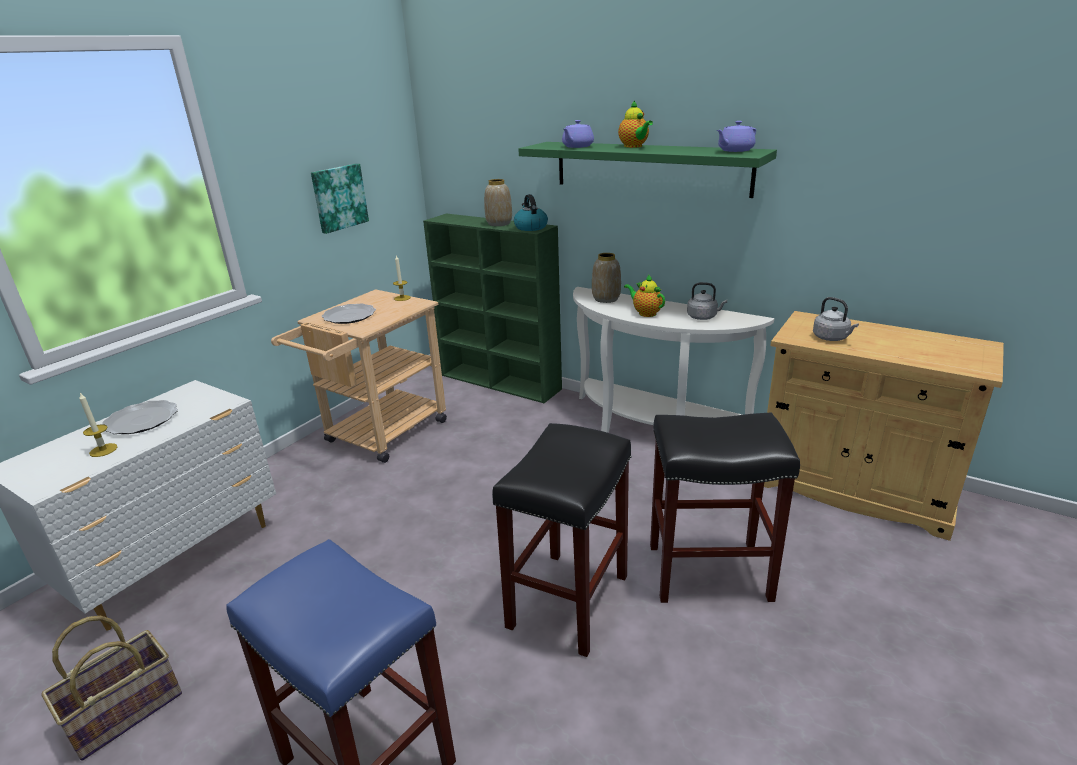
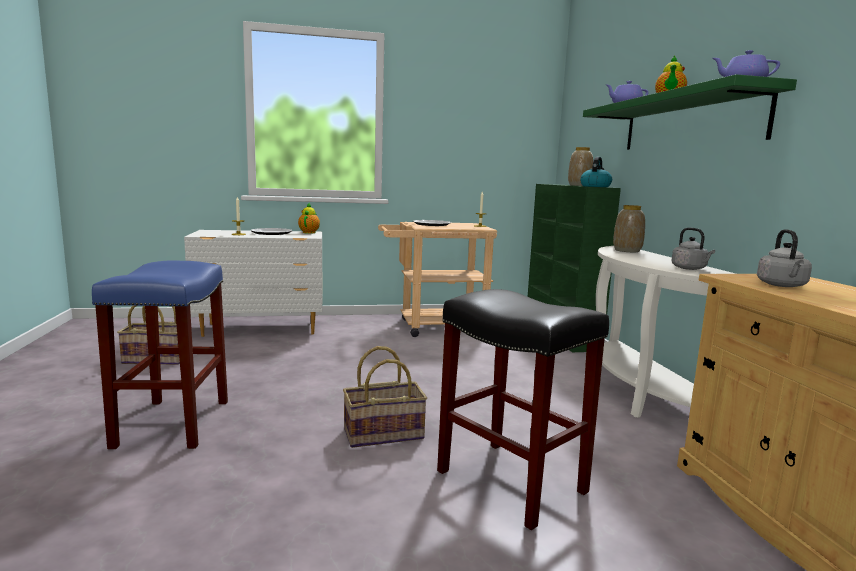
camera: 45 degrees right, 15 degrees down
(339, 197) = (472, 153): picture -> none
(568, 599) = (383, 433): black stool -> basket
(645, 313) = (639, 258): teapot -> teapot (309, 232)

